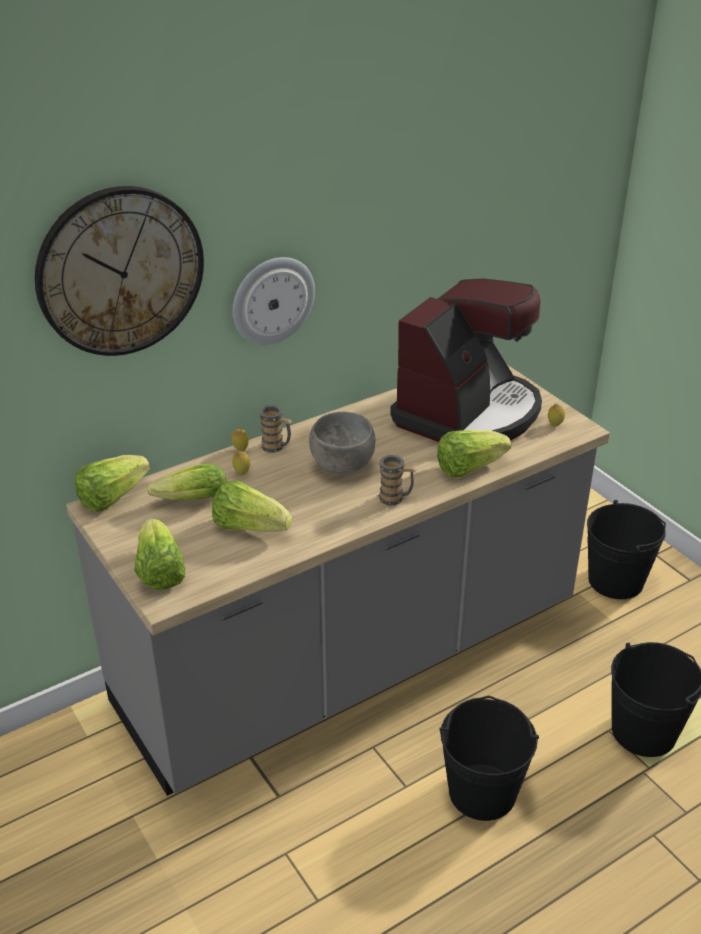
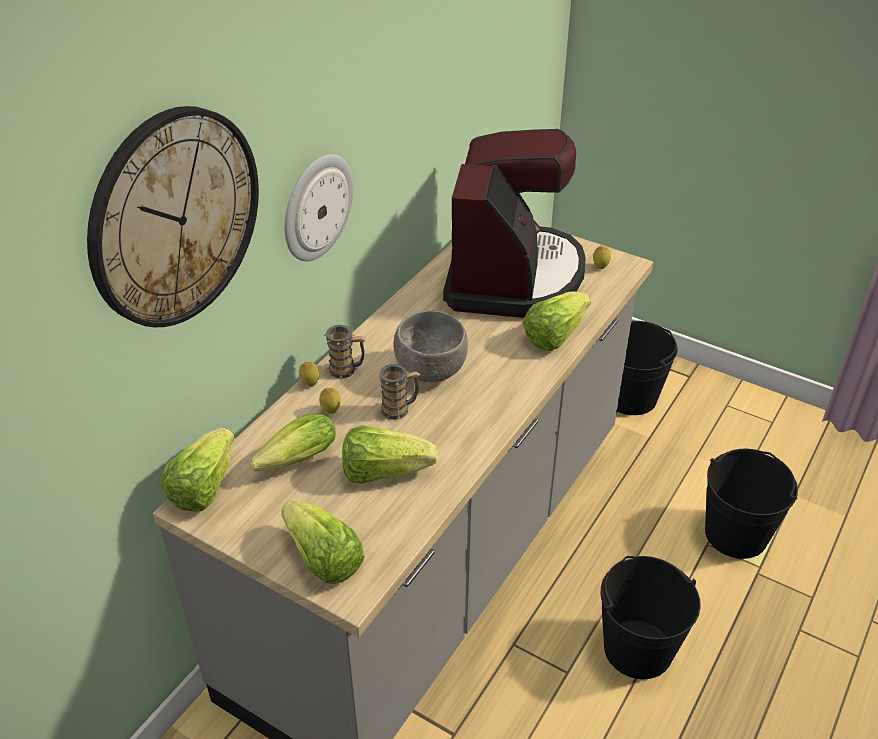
camera: 25 degrees left, 5 degrees up
(395, 498) = (509, 391): mug -> mug (399, 409)

